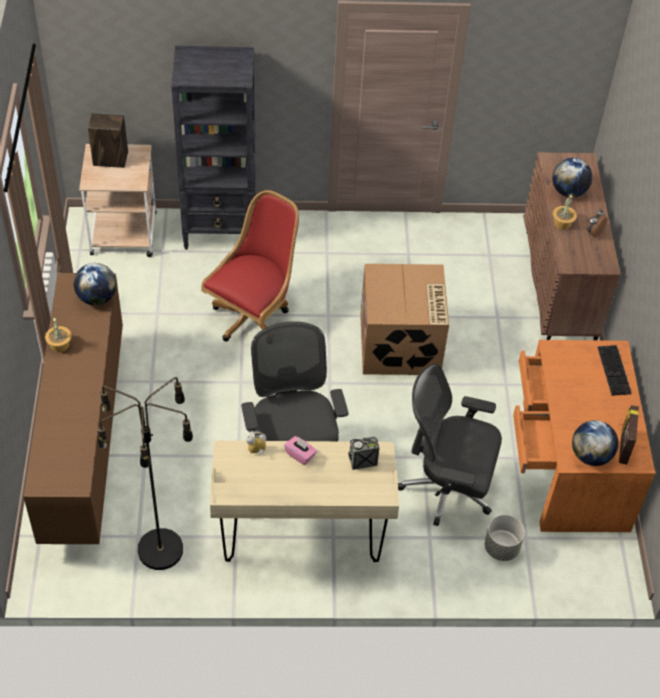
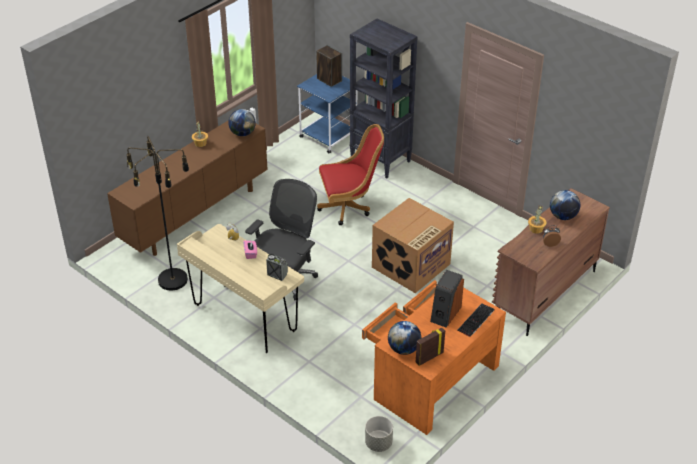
camera: 45 degrees right, 10 degrees down
(125, 234) = (329, 137): beige cart -> blue cart
(447, 490) = (347, 347): office chair -> none
(501, 548) = (341, 392): grey planter -> grey planter (378, 443)
(578, 383) = (445, 313): none -> speaker

